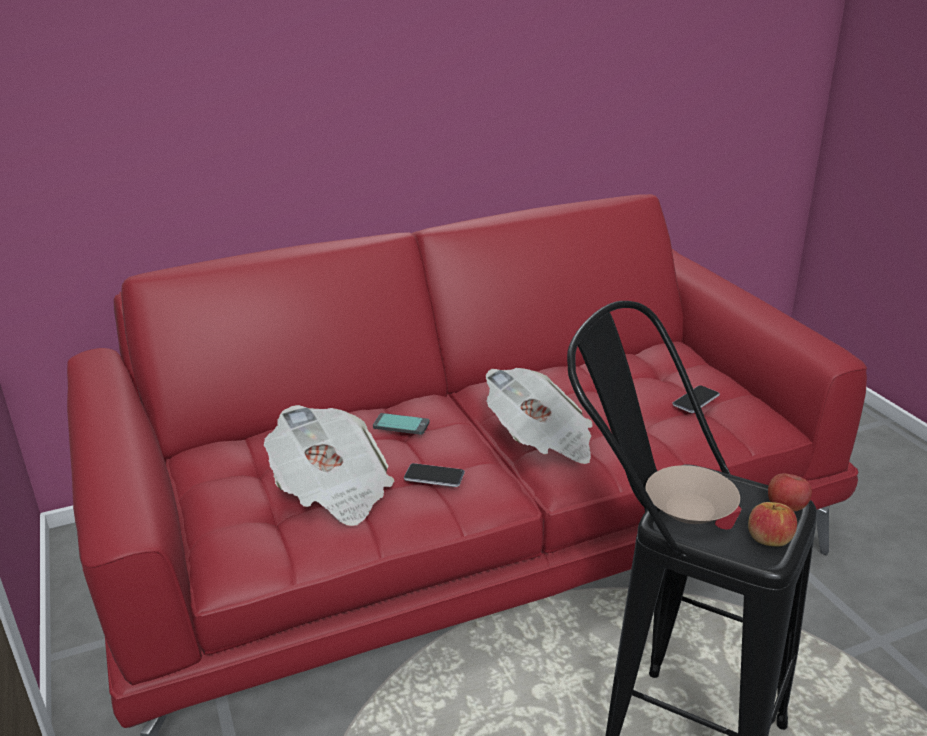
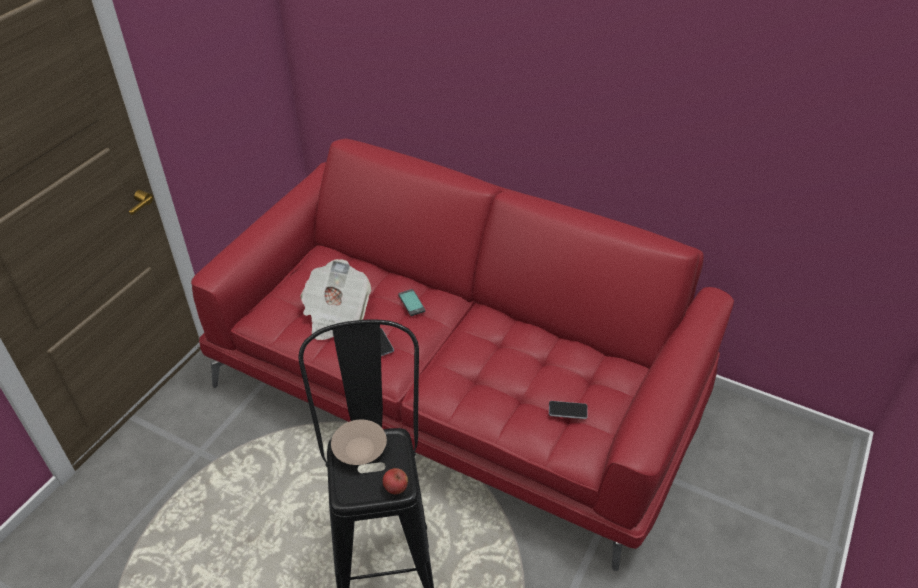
camera: 50 degrees right, 15 degrees up
(541, 441) = (454, 365): newspaper -> none
(769, 539) = (360, 491): apple -> none

